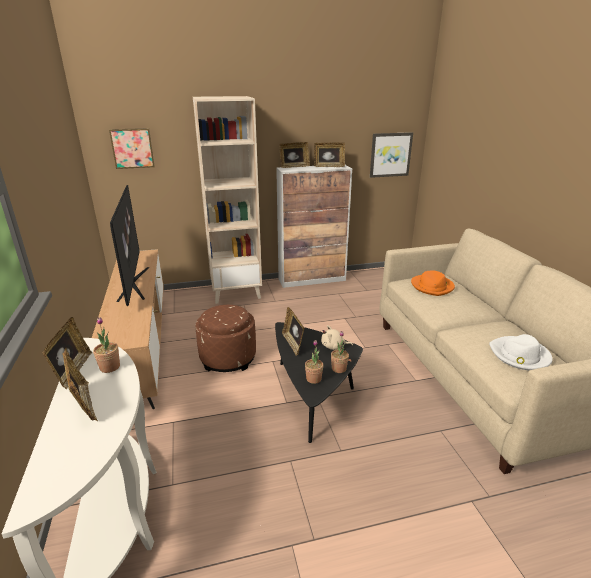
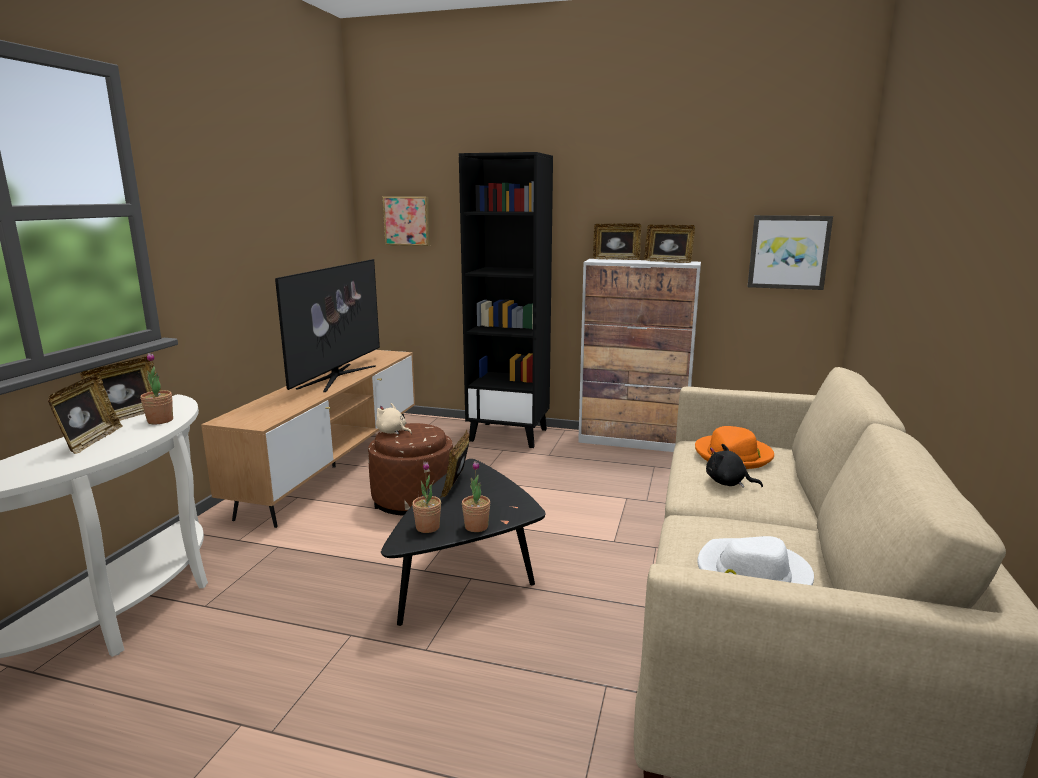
camera: 30 degrees right, 10 degrees down
(236, 292) = (509, 435): beige bookcase -> black bookcase
(334, 346) = (506, 502): beige plush toy -> beige plush toy (392, 432)
(450, 305) = (728, 483): none -> black plush toy

